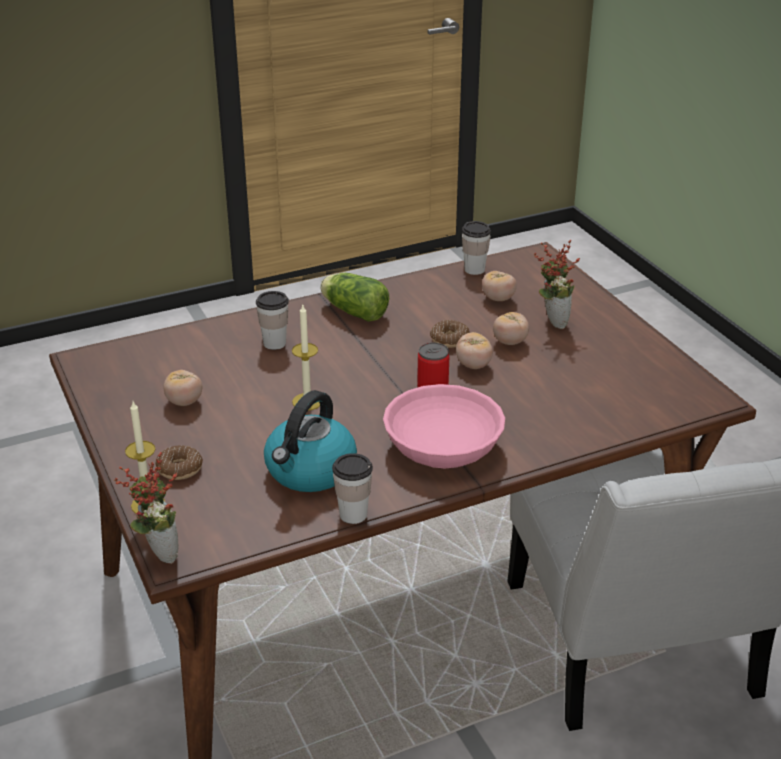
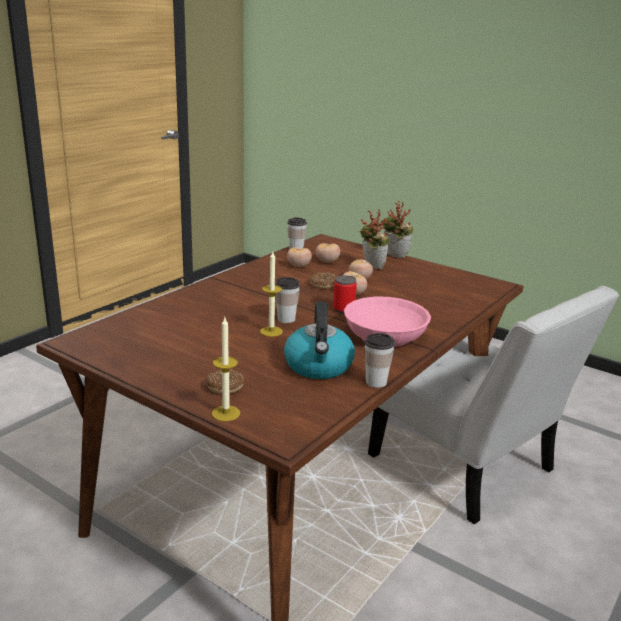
camera: 30 degrees left, 10 degrees down
(157, 552) = (267, 439): potted plant -> potted plant (393, 256)
(184, 402) = (183, 349): tomato -> tomato (299, 266)
(274, 343) = (211, 306): cup -> cup (286, 319)
(353, 311) = (244, 281): lettuce -> none

